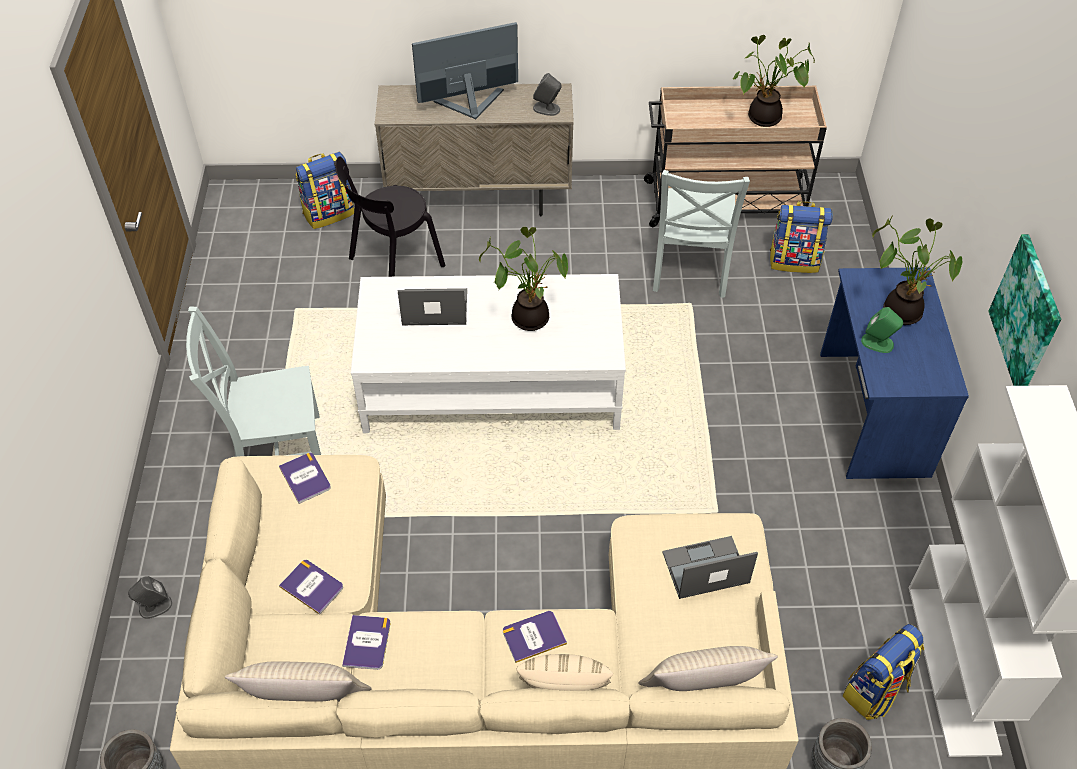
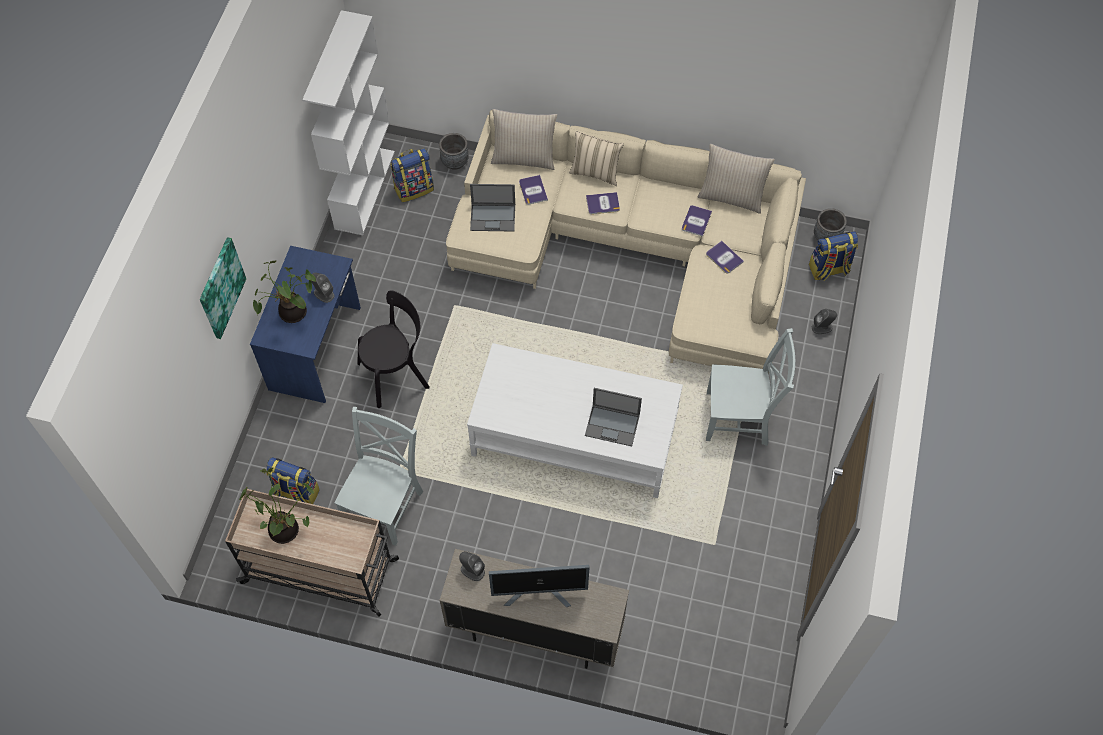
camera: 165 degrees left, 10 degrees up
(305, 478) = (721, 326): book -> book (533, 190)
(329, 213) = (674, 649): backpack -> backpack (829, 269)
(393, 264) = (627, 573): black chair -> black chair (397, 373)
(529, 316) = (545, 401): potted plant -> none
(878, 343) = (323, 293): green speaker -> grey speaker
(1027, 314) = (275, 173): picture -> picture (221, 288)

